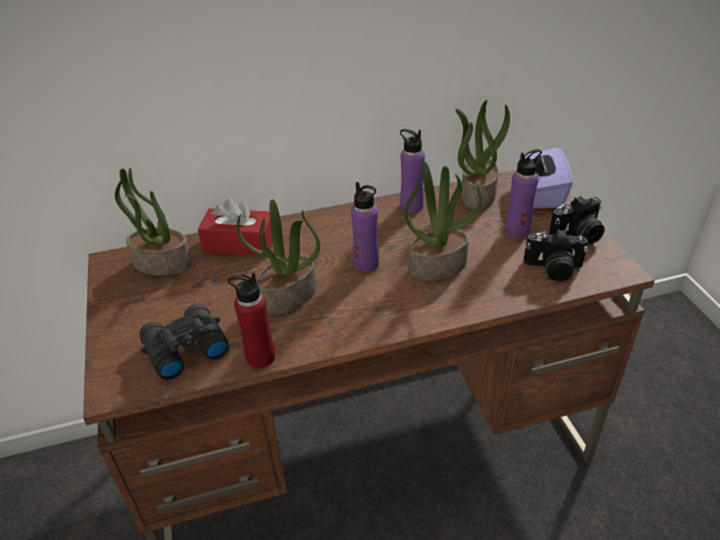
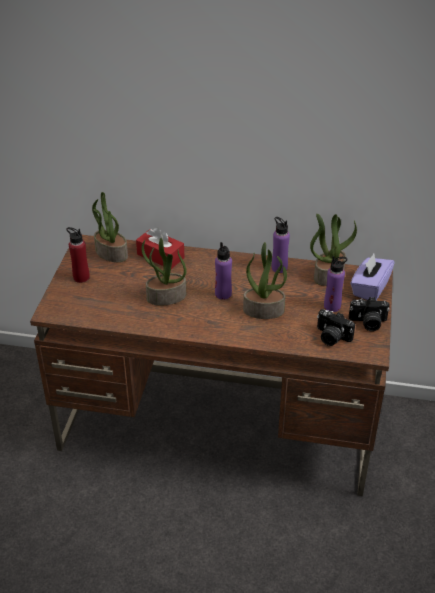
camera: 25 degrees right, 0 degrees up
(184, 349) = (95, 305): black binoculars -> none
(260, 357) = (130, 323): red bottle -> red bottle (81, 277)

